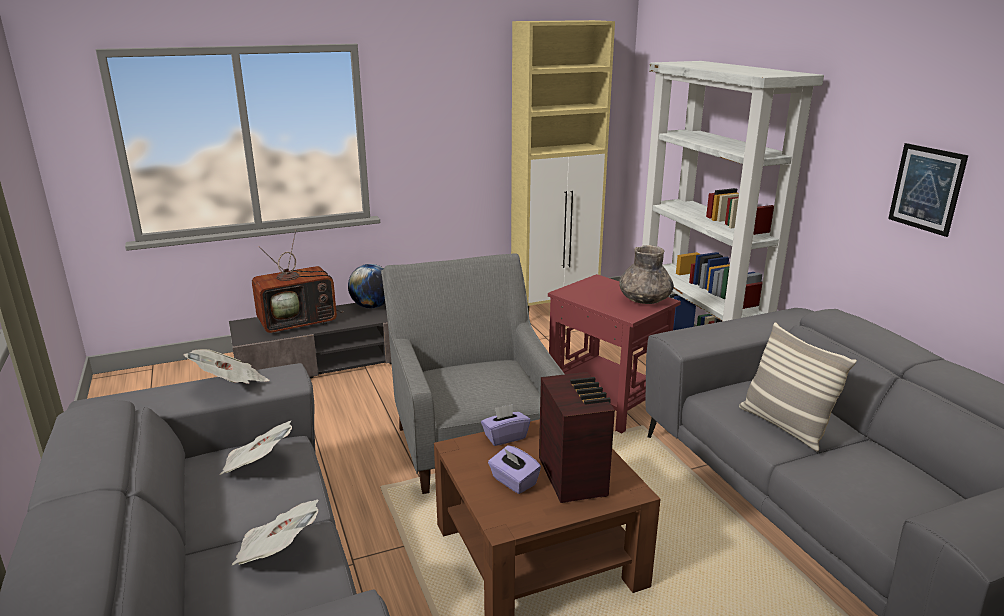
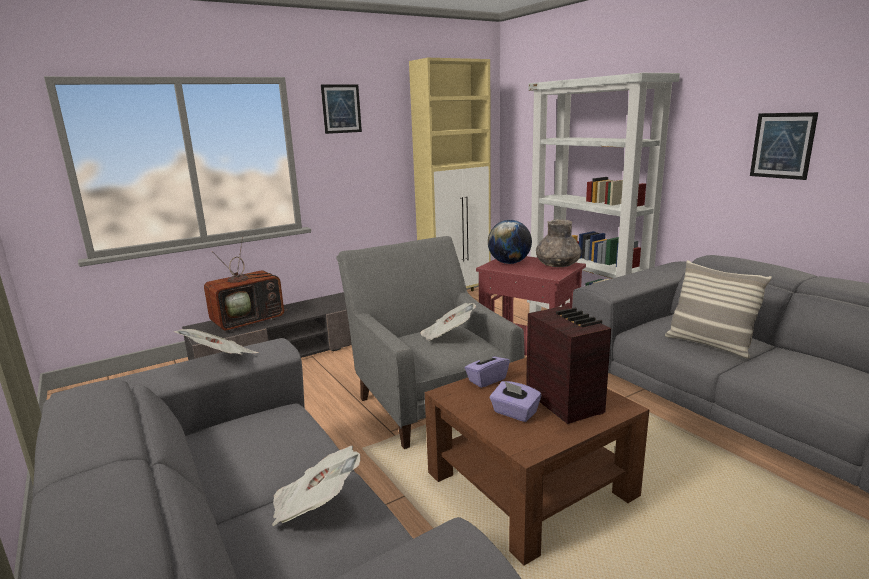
camera: 10 degrees left, 5 degrees down
(258, 464) = (262, 431): newspaper -> newspaper (447, 335)
(372, 306) = (311, 303): globe -> globe (509, 263)
(424, 79) = (341, 108): none -> picture

